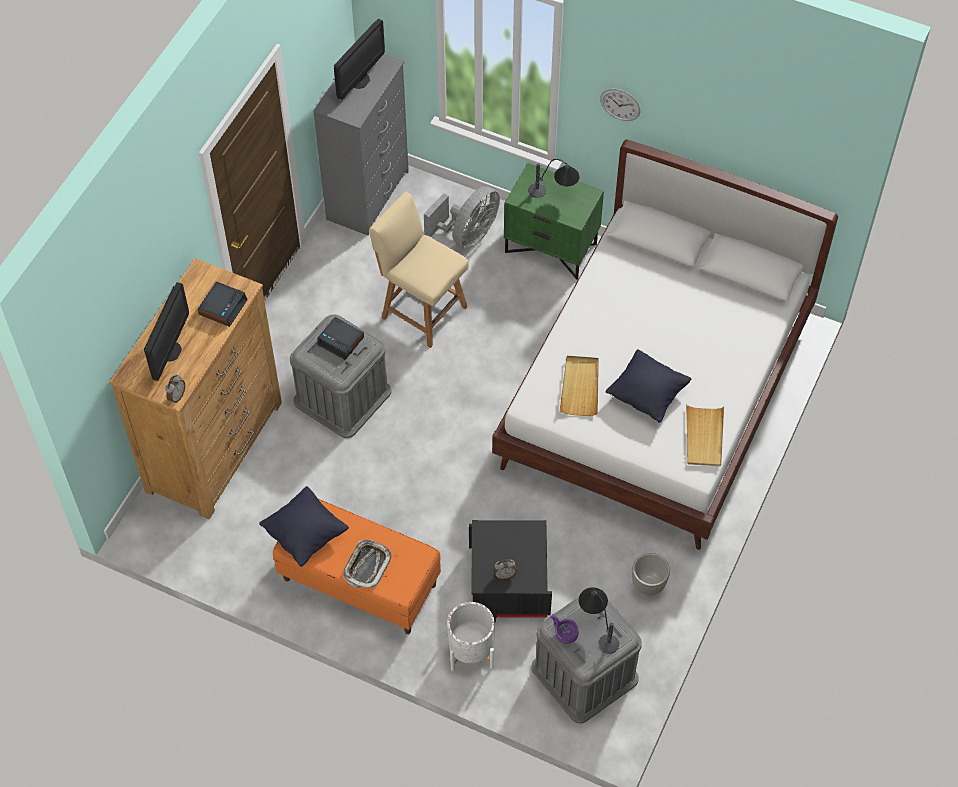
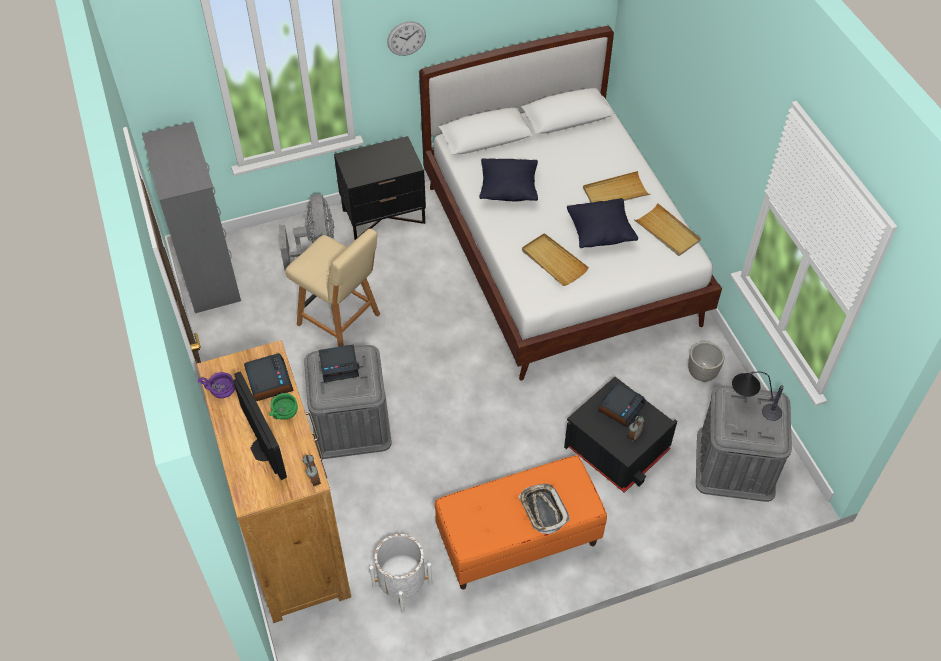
camera: 45 degrees left, 5 degrees down
(208, 338) = (285, 413): none -> green bowl
(305, 534) = (471, 528): black pillow -> black pillow (508, 190)
(359, 80) = (173, 156): monitor -> none
(421, 310) = (341, 321): beige chair -> beige chair turned 135 degrees counterclockwise
(471, 650) = (648, 516): white planter -> white planter (402, 585)
(521, 546) = (621, 407): none -> alarm clock
(551, 247) = (384, 216): green nightstand -> black nightstand
(555, 194) = (377, 160): table lamp -> none
(565, 635) = (739, 431): purple bowl -> purple bowl (222, 392)
(704, 370) = (615, 192): none -> beige tray

